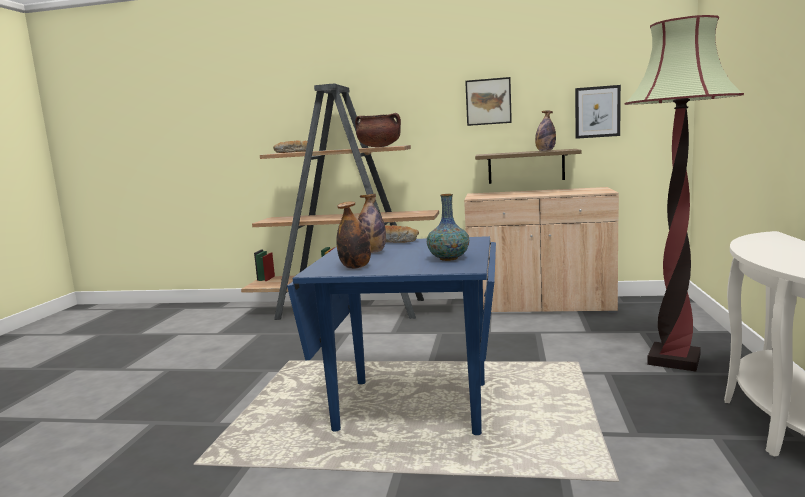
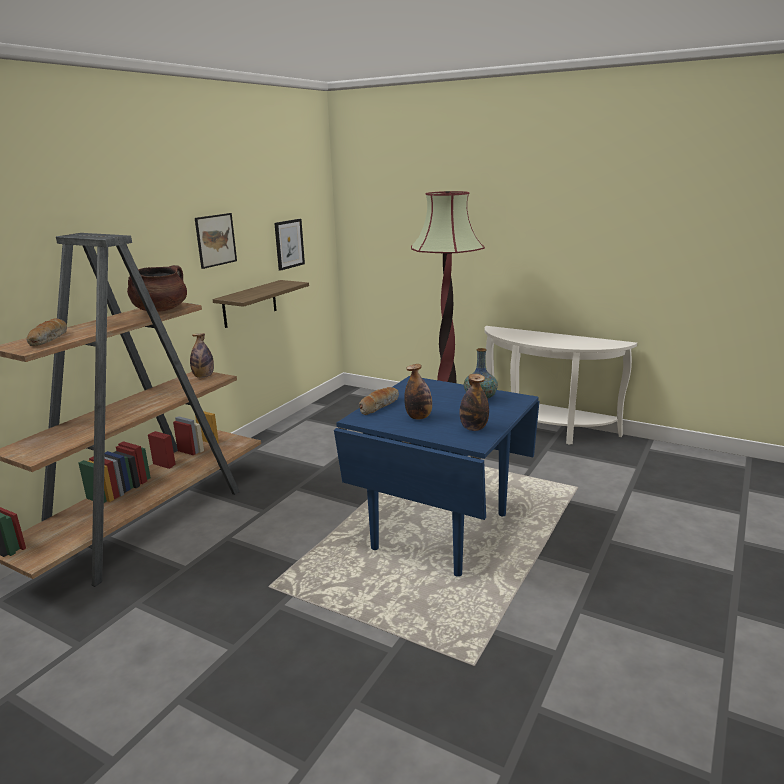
camera: 70 degrees left, 10 degrees up
(540, 306) = (291, 432): beige cabinet -> none
(545, 151) = (280, 287): bottle -> bottle (203, 376)

